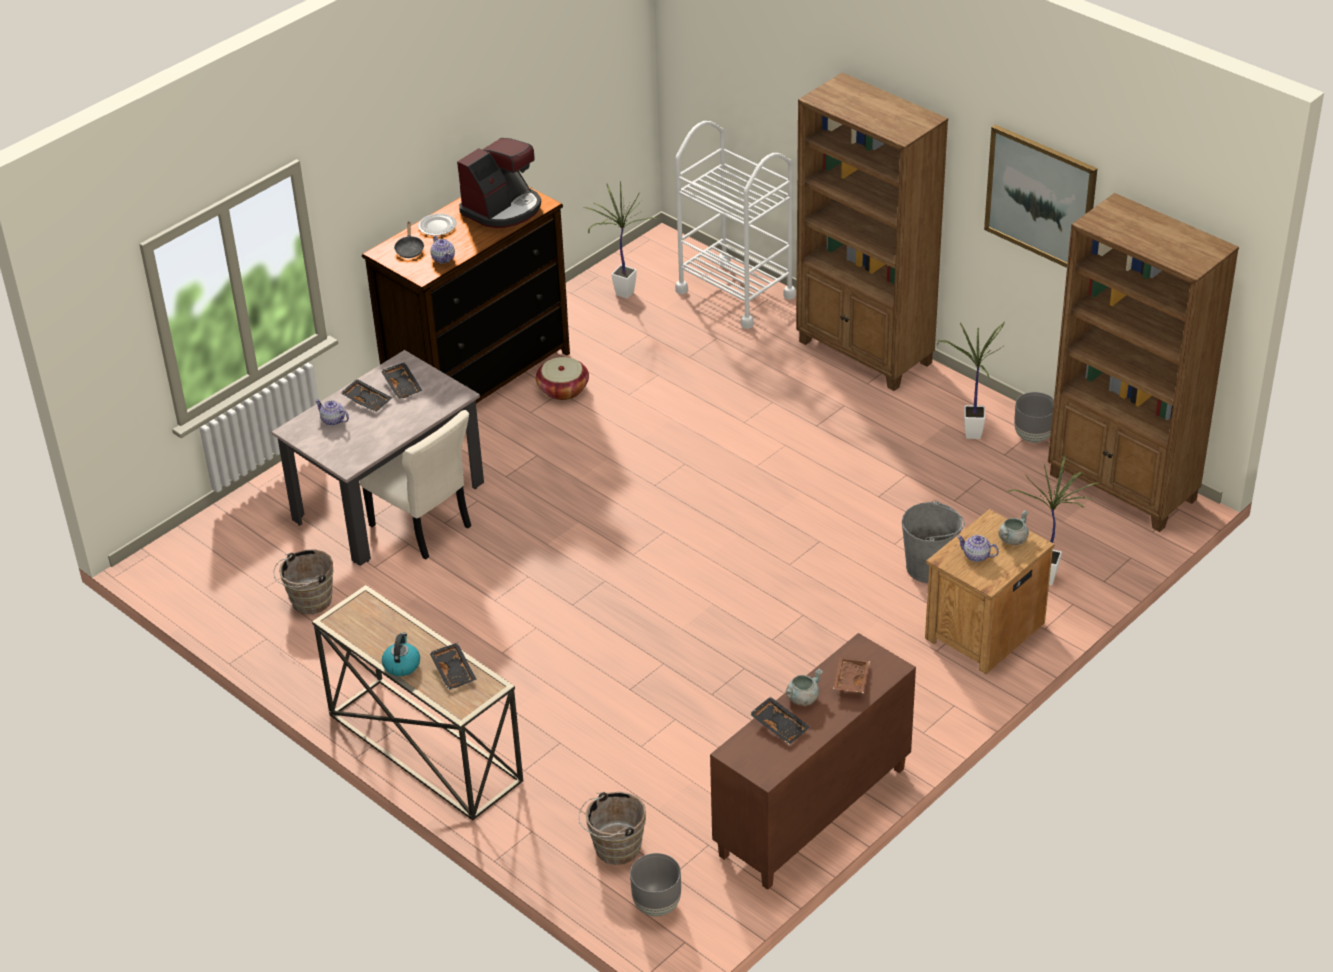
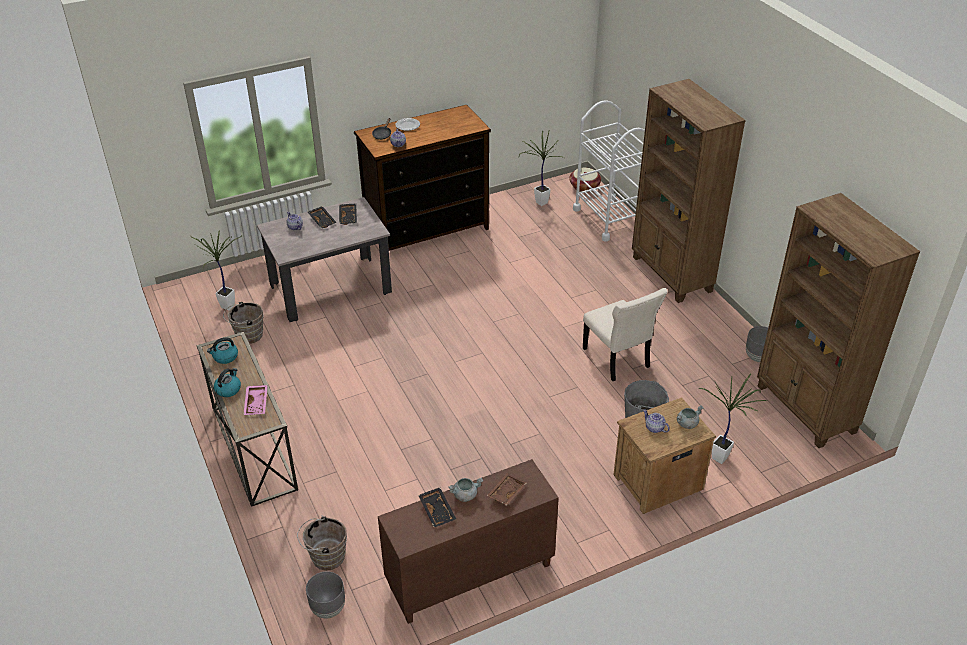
camera: 20 degrees right, 0 degrees up
(365, 625) = (225, 357): none -> kettle
(423, 528) = (340, 310): beige chair -> beige chair (617, 360)
(454, 671) = (257, 403): black tray -> pink tray
(503, 208) = (453, 124): coffee machine -> none
(563, 389) = (472, 249): basket -> basket (584, 187)
(969, 433) = (715, 343): potted plant -> potted plant (226, 305)
(1040, 198) = (794, 189): picture -> none

